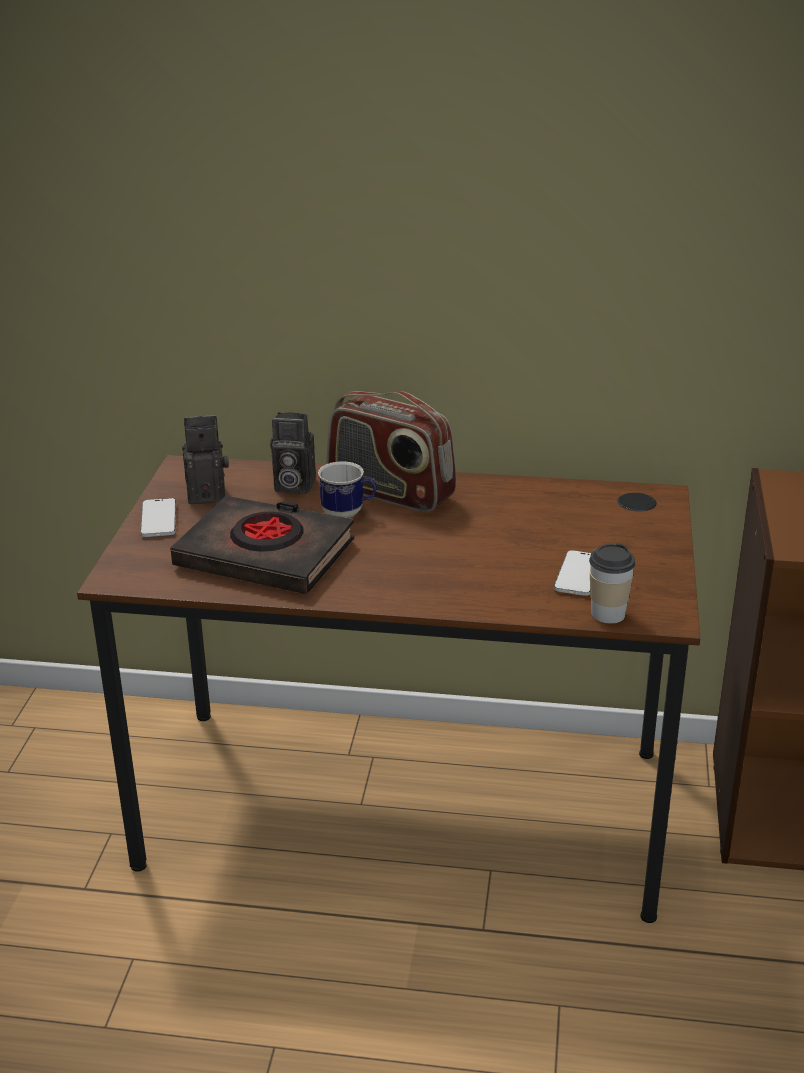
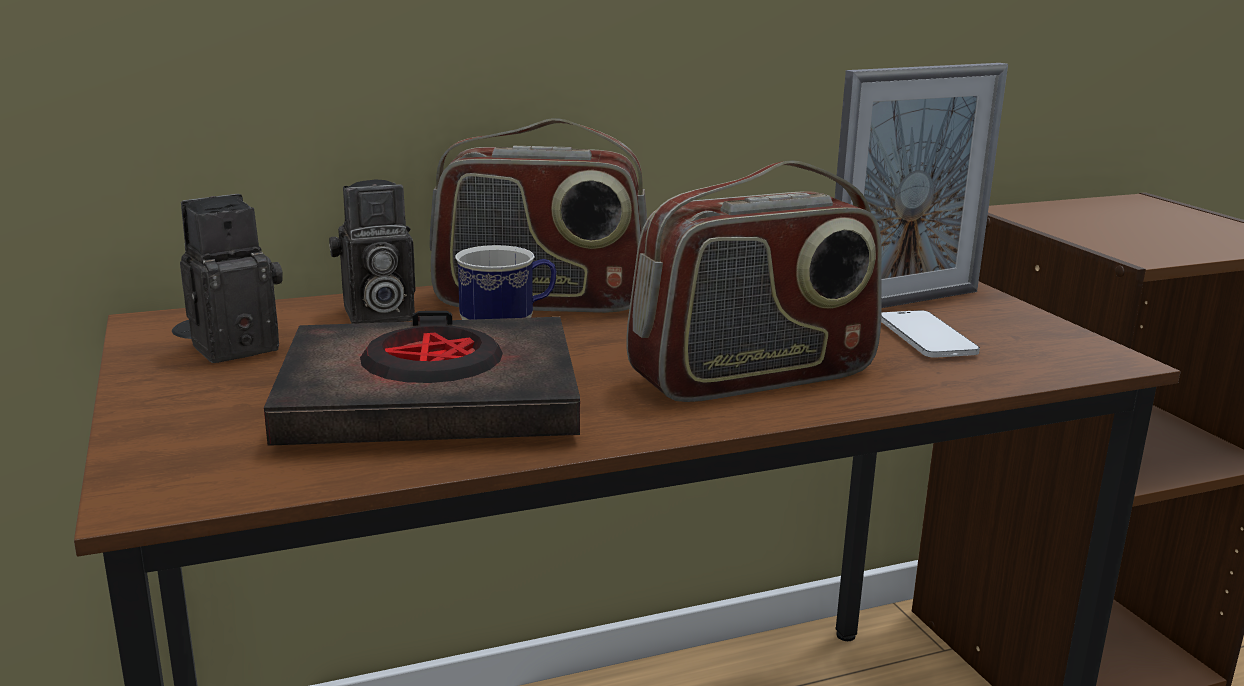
camera: 30 degrees left, 10 degrees down
(159, 520) = (170, 393): phone -> none
(440, 578) = (753, 376): none -> radio
(607, 614) = (1034, 369): cup -> none
(608, 543) = (903, 302): none -> picture frame

